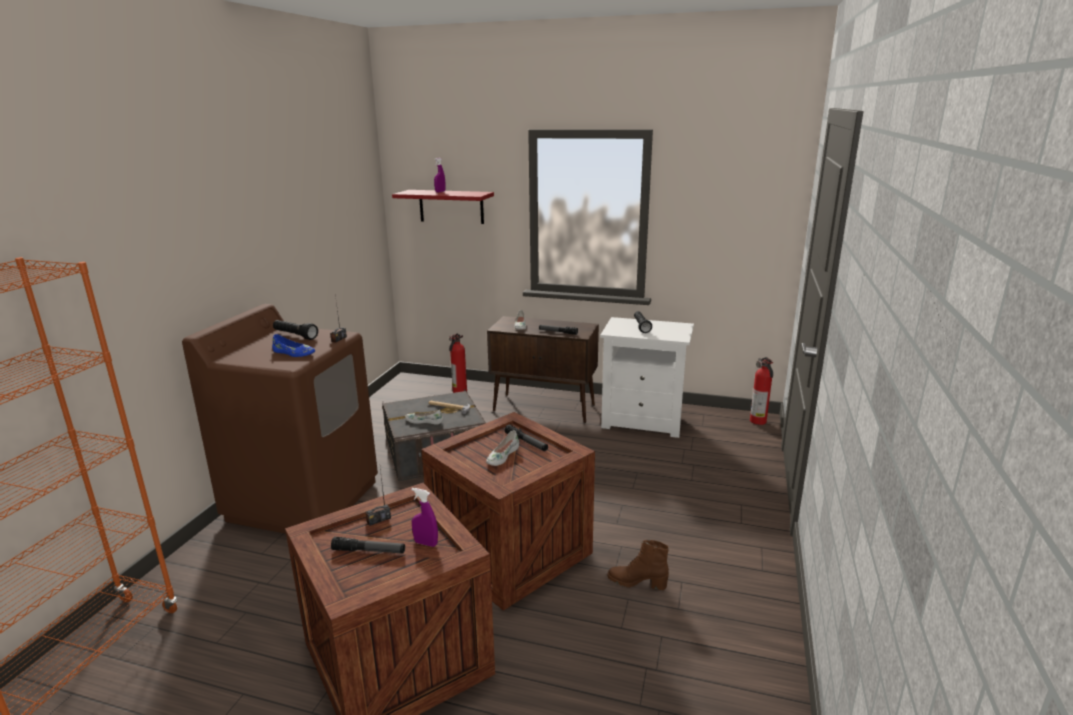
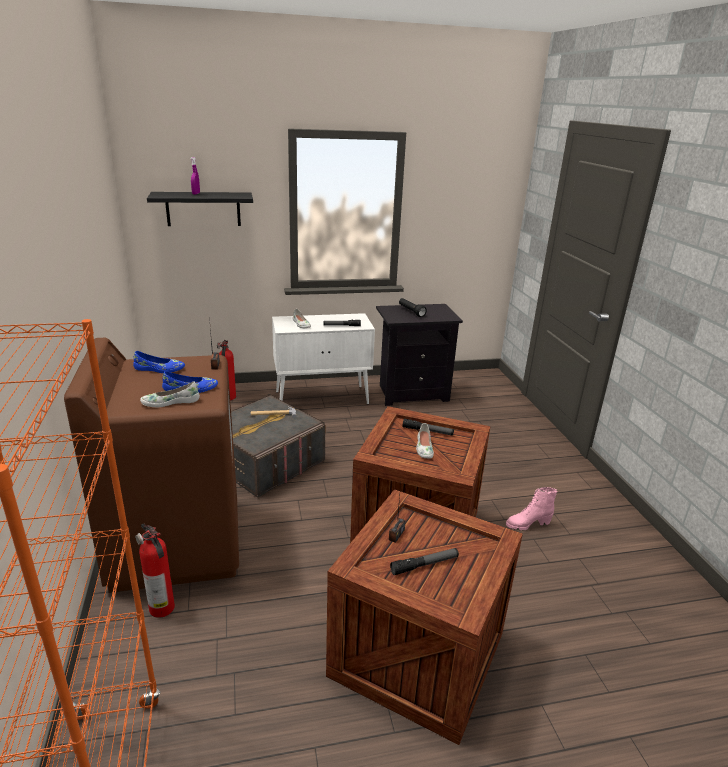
camera: 30 degrees left, 5 degrees up
(295, 336) = (159, 369): black flashlight -> blue shoe
(424, 421) = (264, 432): white shoe -> white shoe (171, 402)
(426, 543) = (461, 542): purple spray bottle -> none
(451, 206) = (203, 209): red shelf -> black shelf
(545, 408) = (323, 398): brown cabinet -> white cabinet
(637, 582) = (527, 524): brown boot -> pink boot
(644, 421) = (412, 393): white nightstand -> black nightstand
(758, 421) = (490, 376): fire extinguisher -> fire extinguisher (162, 609)

